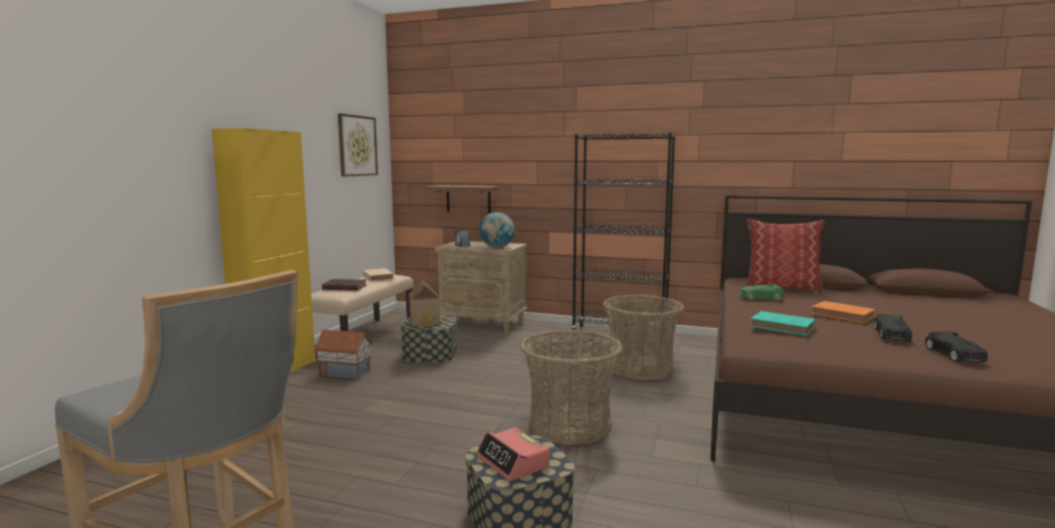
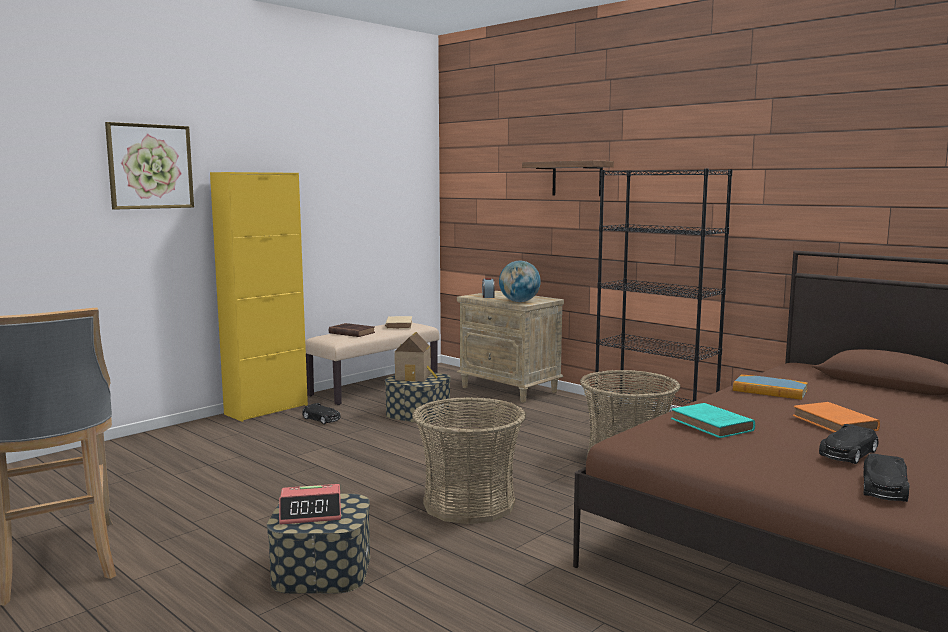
camera: 25 degrees right, 0 degrees up
(345, 372) = (321, 419): toy house -> black toy car
(357, 146) = (390, 182): picture -> picture (150, 166)
(468, 198) = (509, 243): shelf -> shelf (577, 178)
(513, 462) = (311, 513): alarm clock -> alarm clock turned 90 degrees counterclockwise
(760, 298) = (770, 390): green toy car -> book
(782, 287) = (833, 381): pillow -> none

